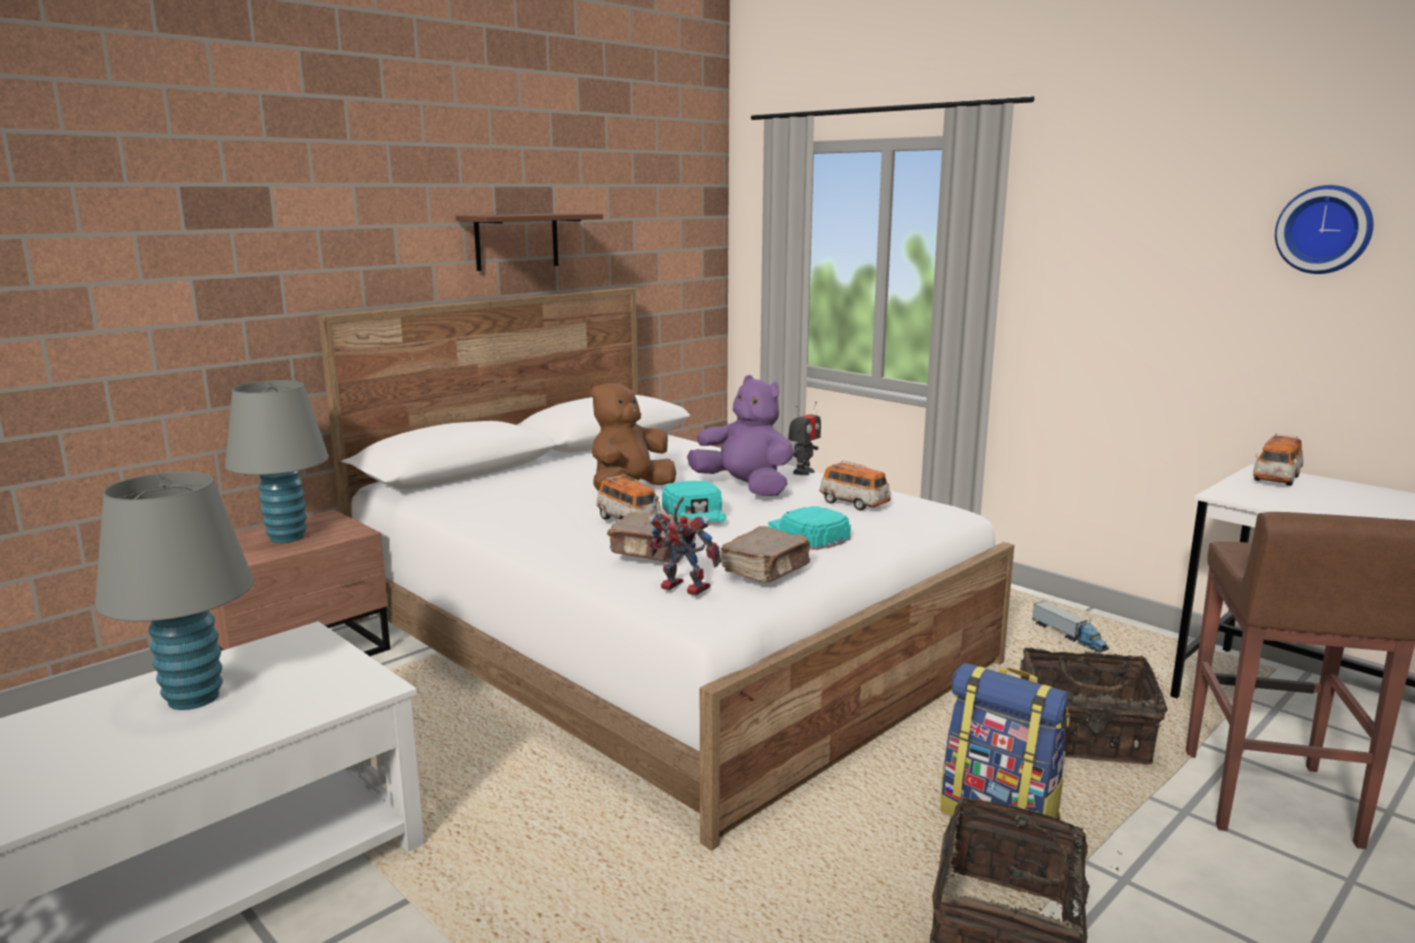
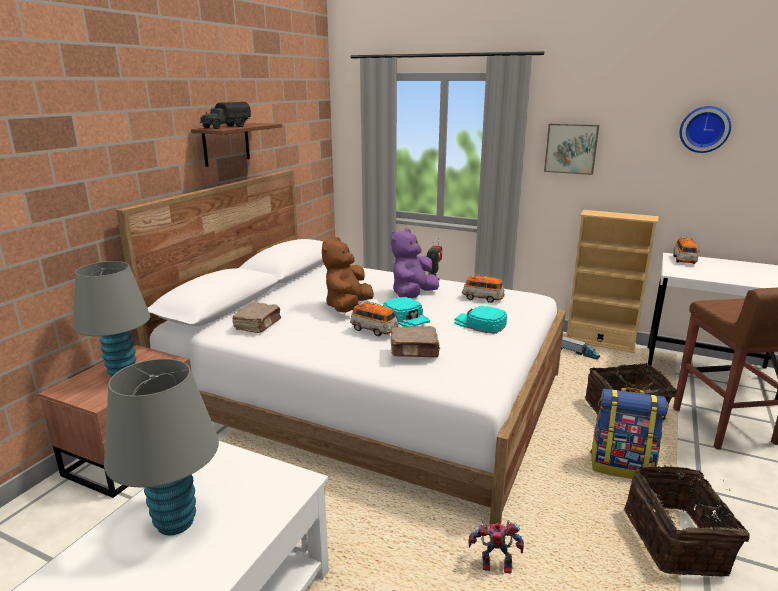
camera: 20 degrees left, 5 degrees up
(506, 214) = (226, 127): none -> toy truck
(679, 588) = (454, 374): toy robot -> toy robot (493, 567)
(745, 488) = (413, 296): purple plush toy -> purple plush toy turned 75 degrees counterclockwise
(766, 569) = (488, 352): brown book -> brown book (258, 325)
(1086, 265) = (571, 148): none -> picture
(1130, 628) = (600, 343): none -> beige bookcase

